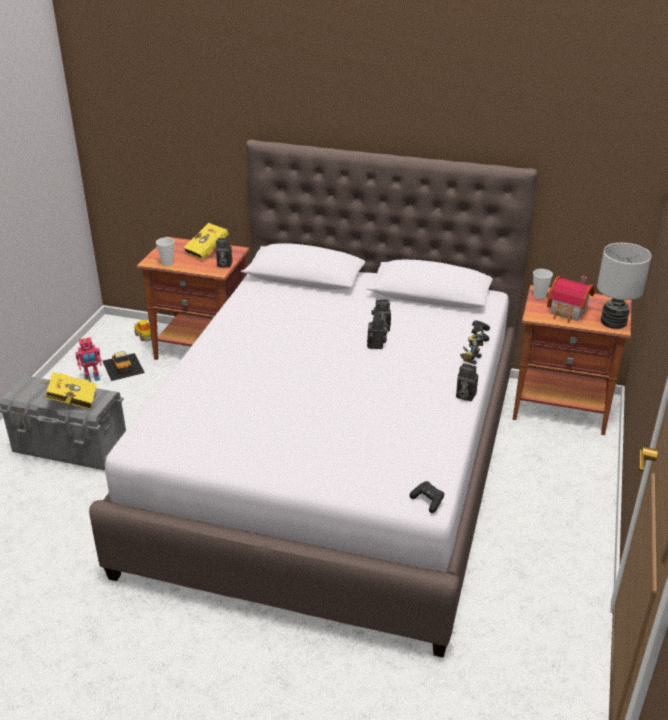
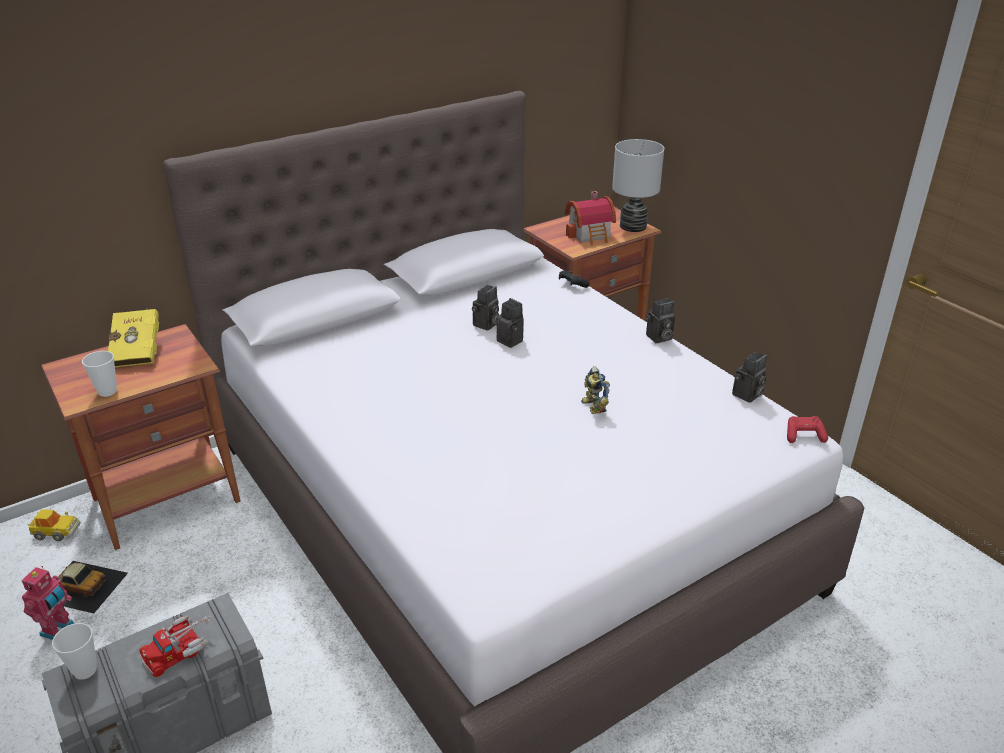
camera: 50 degrees left, 0 degrees up
(71, 400) = (181, 649): yellow book -> toy truck
(223, 264) = (190, 356): camera -> camera (747, 396)
(428, 501) = (804, 436): black game controller -> red game controller
(471, 358) = (604, 306): toy robot -> toy robot (592, 407)
(539, 296) = (547, 233): cup -> cup (85, 670)

